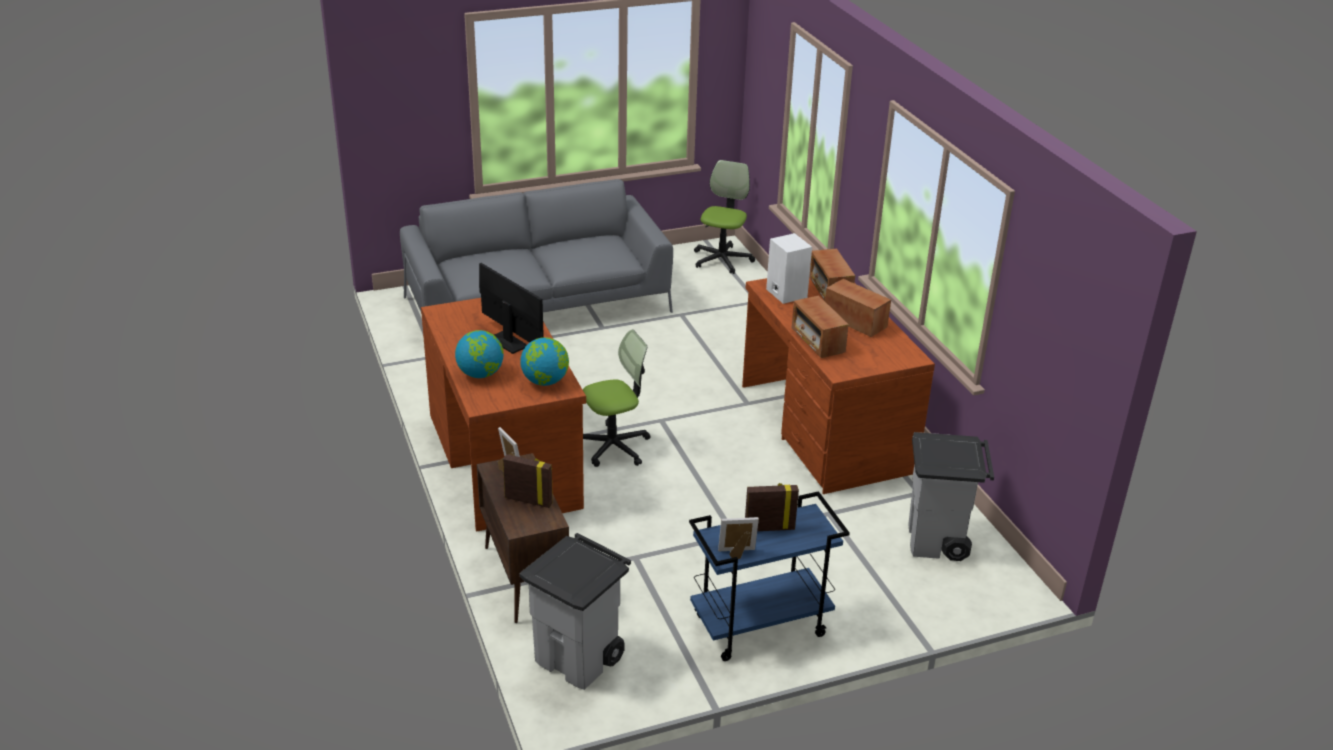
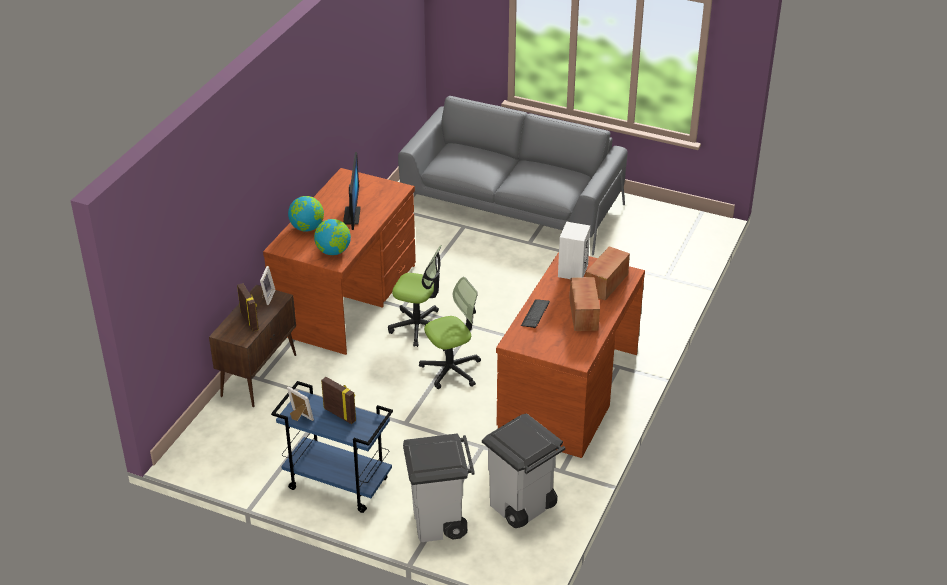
camera: 45 degrees right, 5 degrees up
(579, 659) = (223, 437): grey trash can -> grey trash can (440, 523)
(722, 260) = (690, 233): office chair -> office chair (451, 370)
(817, 341) = (535, 314): radio -> keyboard

